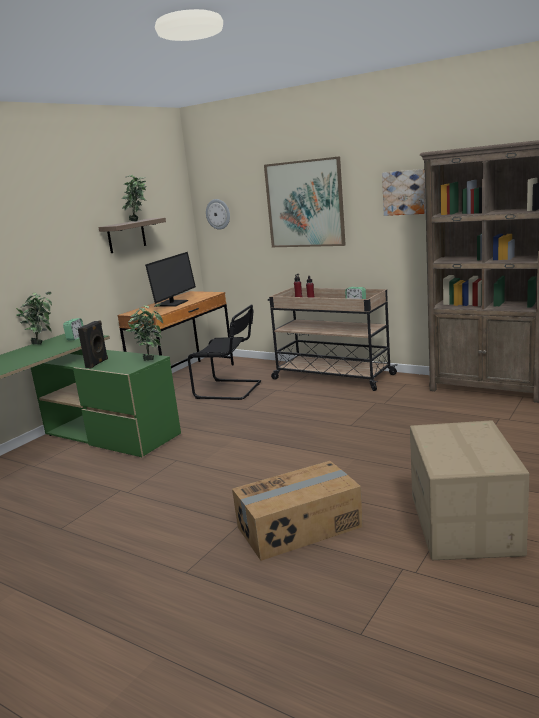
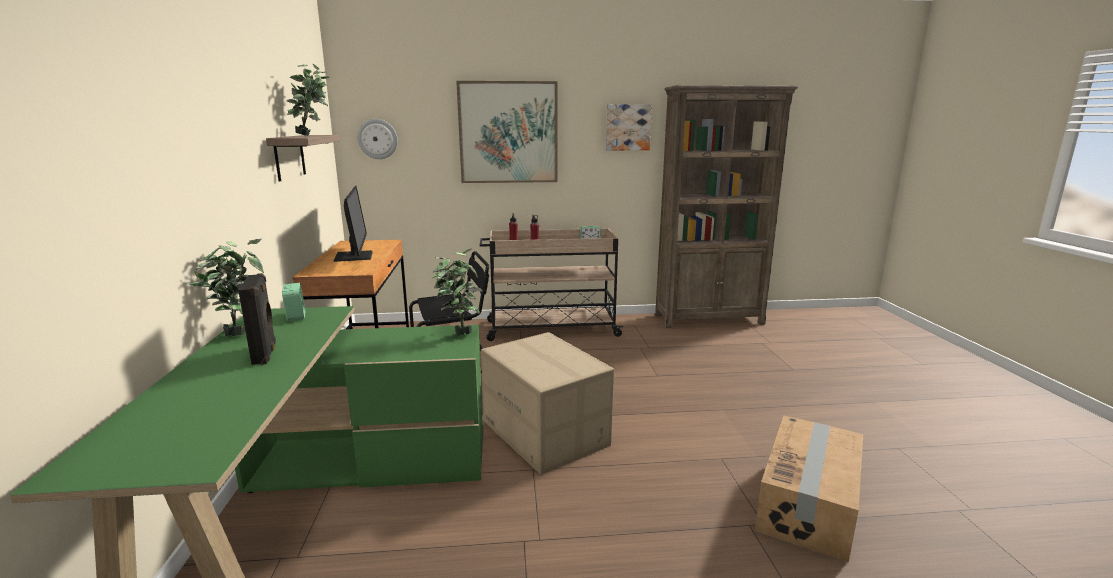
camera: 40 degrees left, 0 degrees up
(97, 363) = (379, 351): black speaker -> black speaker (265, 353)
(465, 524) = (913, 446): cardboard box -> cardboard box (546, 433)

